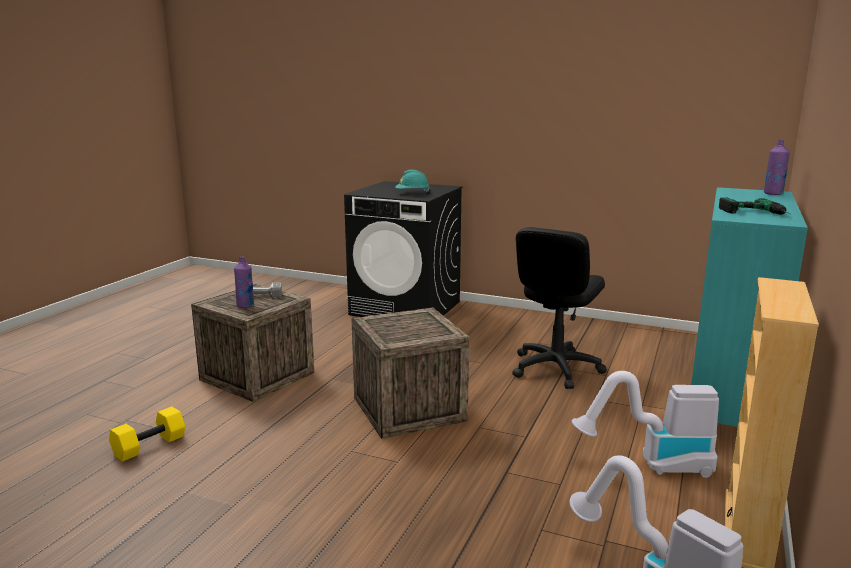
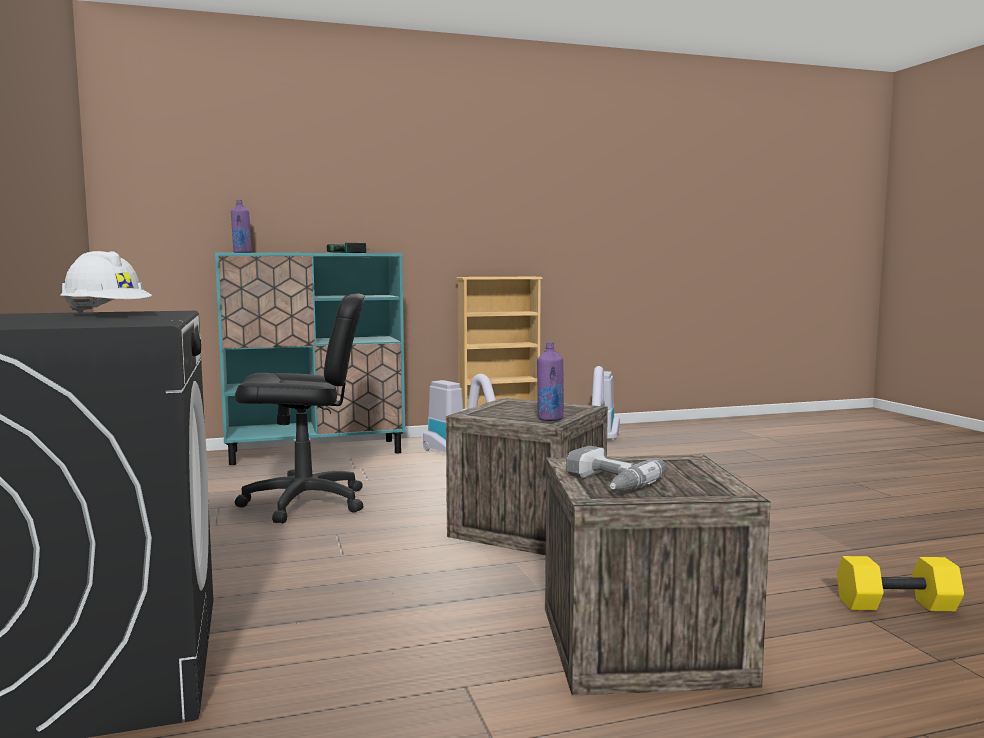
camera: 130 degrees left, 10 degrees down
(245, 306) = (671, 471): purple bottle -> purple bottle (550, 419)
(412, 193) = (107, 315): turquoise hard hat -> white hard hat

